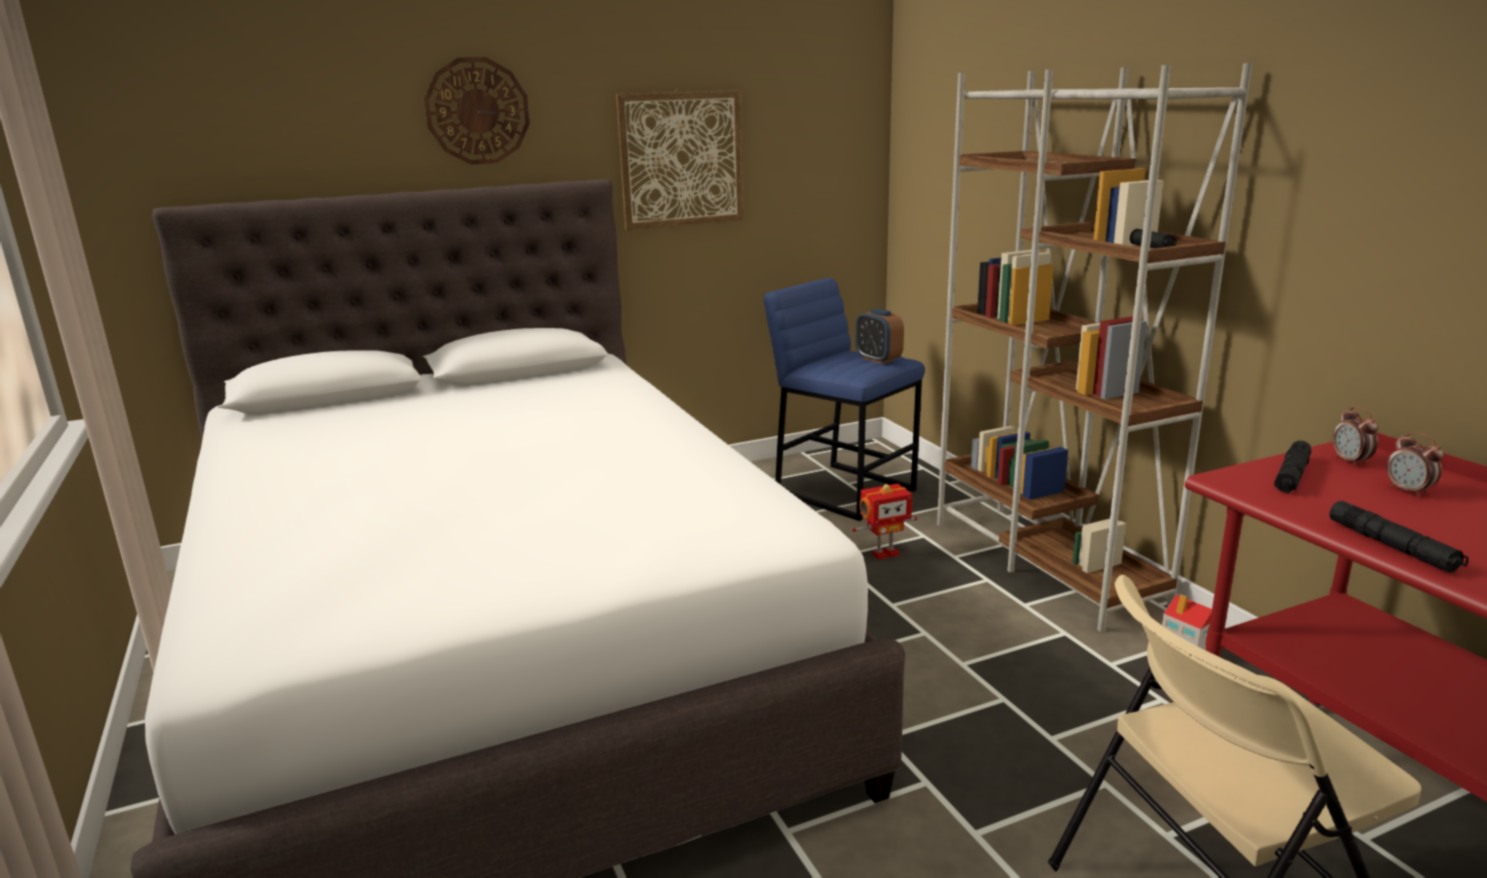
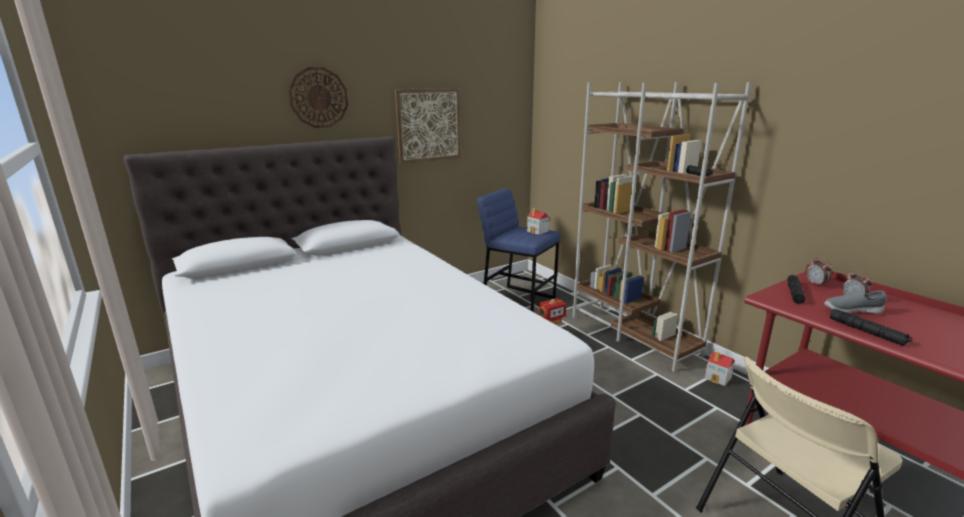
camera: 10 degrees left, 0 degrees up
(878, 359) = (538, 231): alarm clock -> toy house
(1389, 510) = (851, 311): none -> grey shoe

